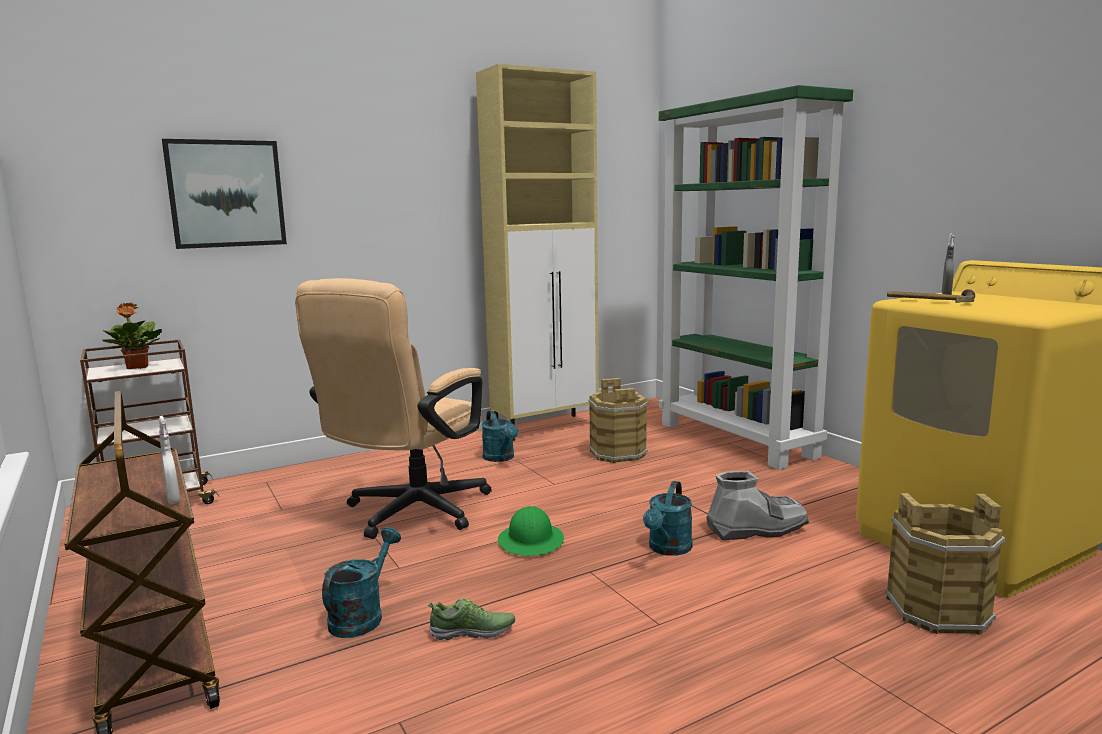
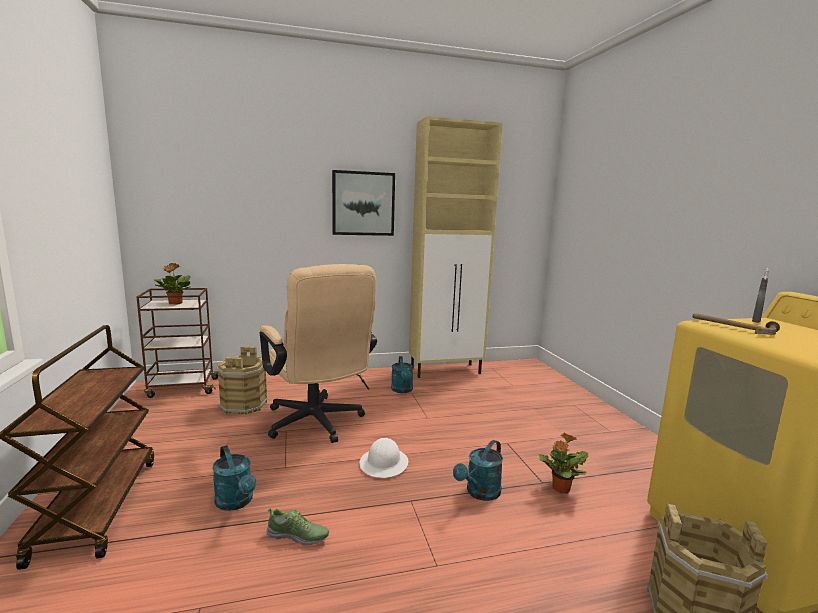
camera: 15 degrees right, 0 degrees up
(173, 499) = (95, 408): white spray bottle -> none
(226, 194) = (242, 198): picture -> picture (363, 203)
(361, 616) = (236, 502): turquoise watering can -> turquoise watering can turned 105 degrees clockwise
(408, 514) = (317, 424): beige office chair -> beige office chair turned 75 degrees counterclockwise
(531, 541) = (384, 463): green hard hat -> white hard hat
(618, 453) = (485, 400): brown bucket -> brown bucket (244, 405)
(737, 440) = (582, 403): green bookcase -> none
(756, 529) = (560, 489): grey boot -> potted plant

